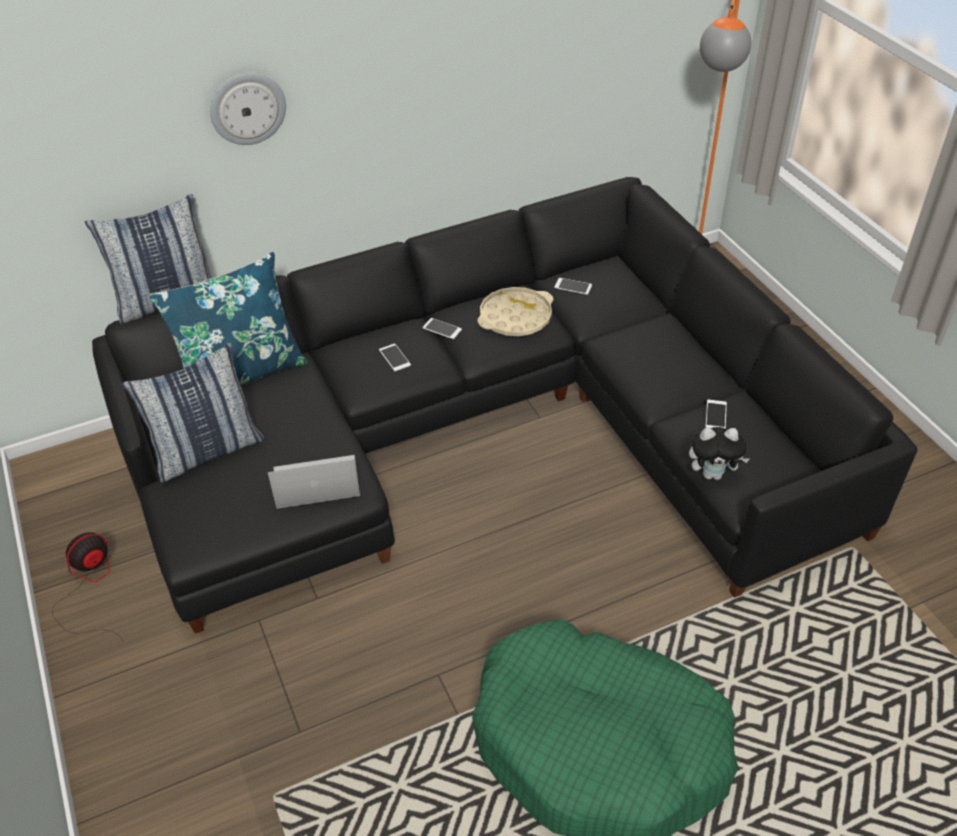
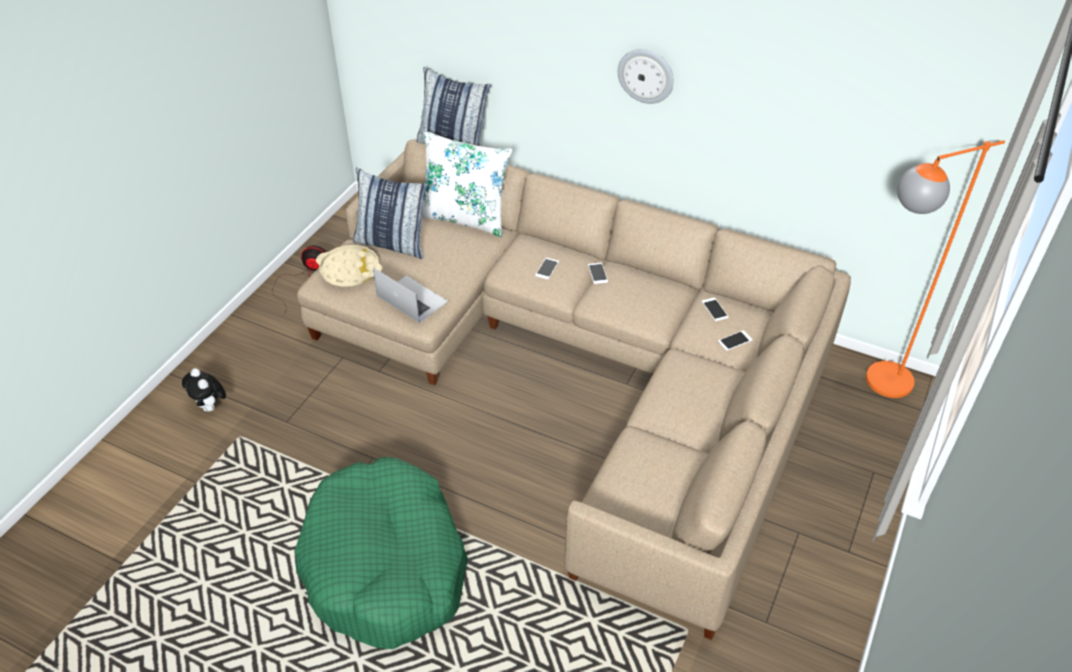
camera: 50 degrees right, 0 degrees up
(242, 373) = (465, 218): blue pillow -> white pillow
(247, 108) = (541, 45): wall clock -> wall clock (646, 75)
(485, 432) = (583, 365): black sofa -> beige sofa
(515, 317) = (648, 300): beige tray -> beige tray (350, 270)
(713, 474) = (608, 480): plush toy -> plush toy (210, 407)
(716, 415) = (667, 452): phone -> phone (735, 340)

